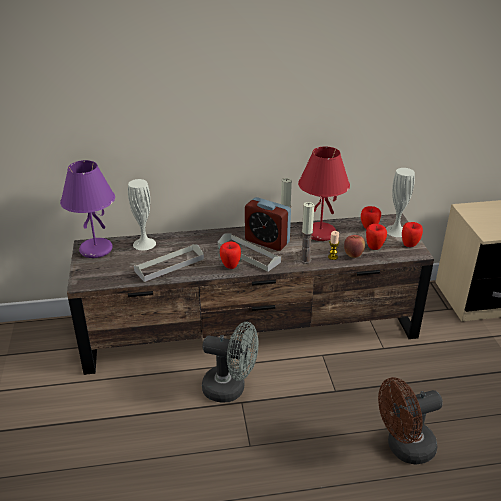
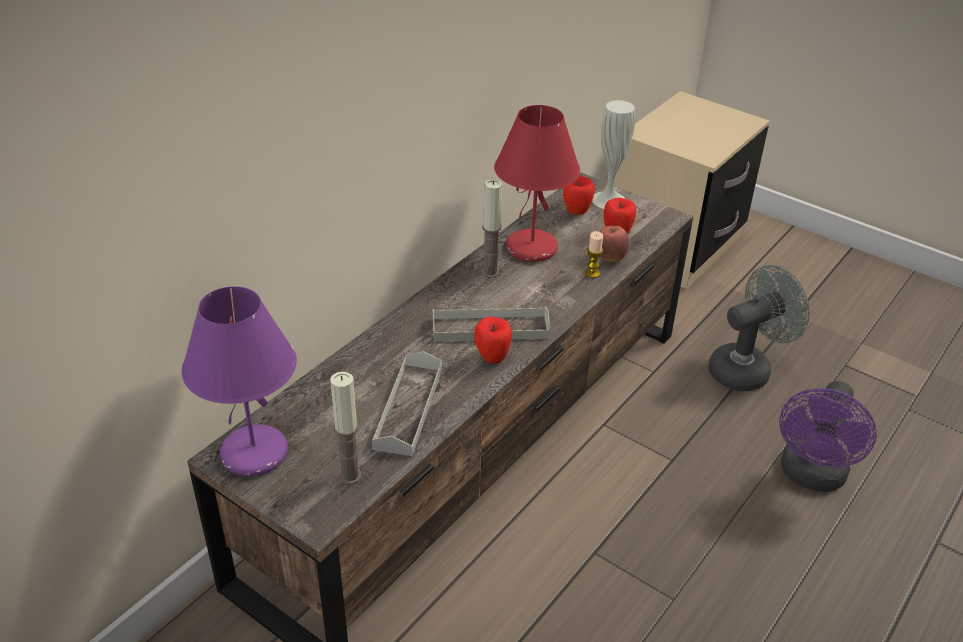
camera: 45 degrees left, 5 degrees up
(144, 244) = (318, 397): white vase -> none
(231, 388) = (559, 544): grey fan -> grey fan (746, 368)
(267, 241) = (485, 296): alarm clock -> none
(305, 260) = (569, 296): candle -> candle (350, 476)
(404, 448) = (811, 476): brown fan -> purple fan
(409, 245) = (648, 212): apple -> none

